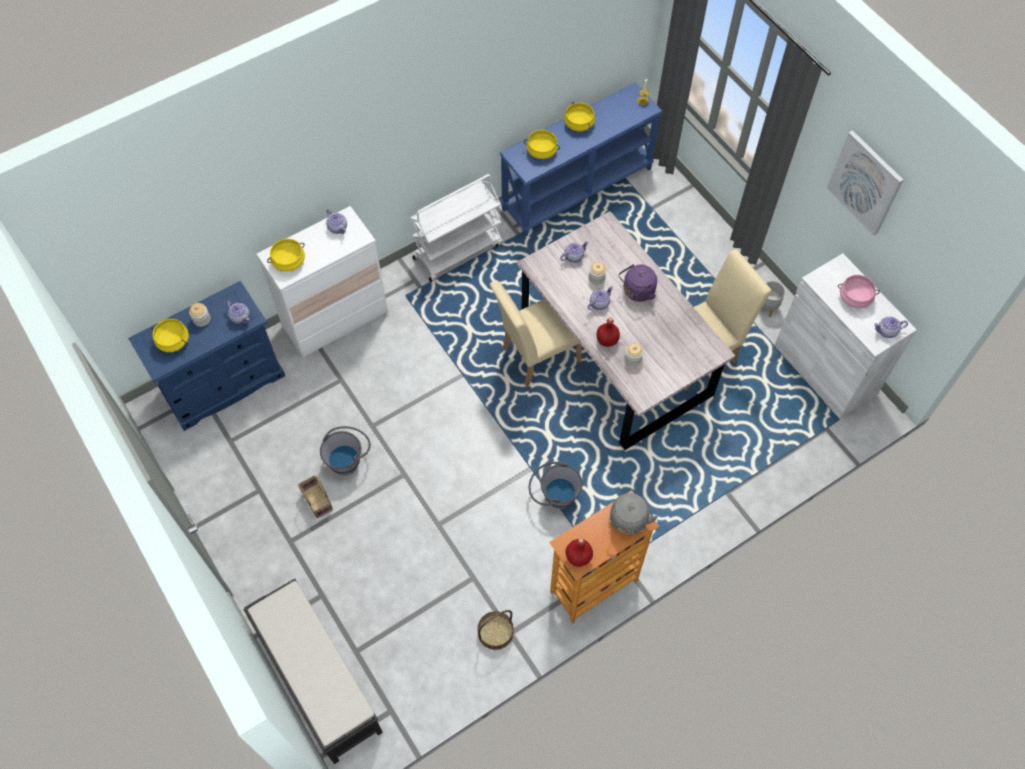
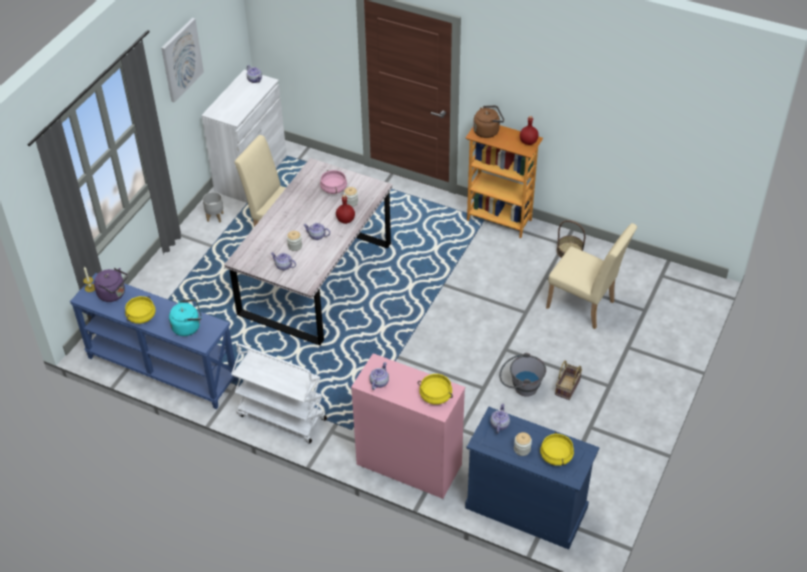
camera: 120 degrees left, 15 degrees down
(318, 678) = (678, 319): black bench -> none
(335, 319) = (409, 464): white dresser -> pink dresser
(535, 357) = (350, 322): beige chair -> beige chair (585, 307)
(541, 151) = (188, 326): yellow cooking pot -> turquoise kettle
(553, 496) = (454, 264): grey bucket -> none
(628, 522) = (488, 131): grey kettle -> brown kettle
(637, 292) = (292, 221): purple kettle -> purple kettle (113, 294)
(855, 297) = (236, 99): pink cooking pot -> pink cooking pot (333, 188)

